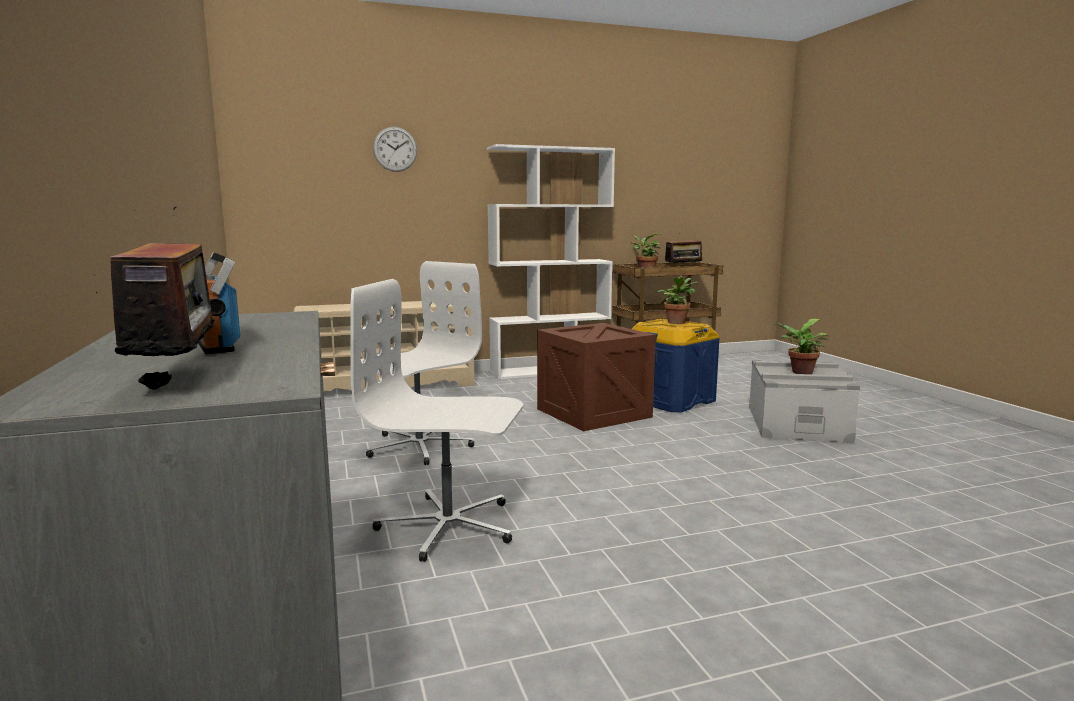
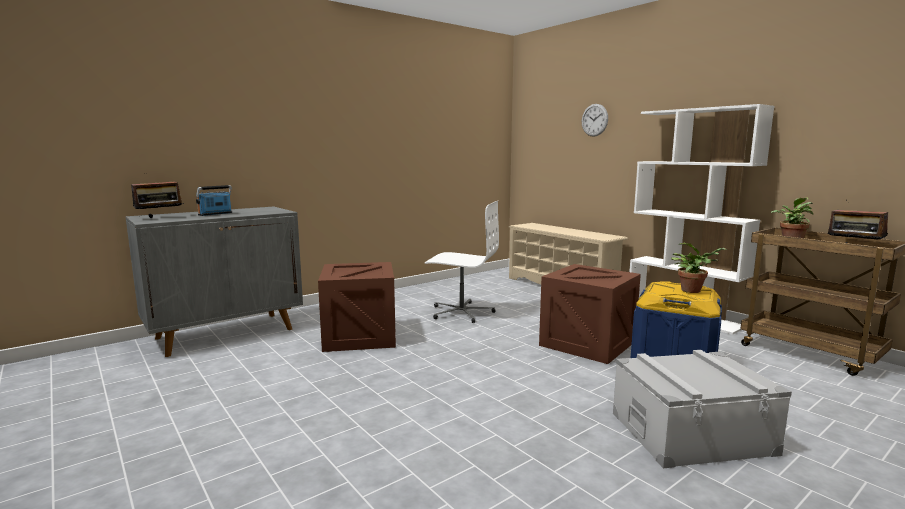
camera: 70 degrees right, 0 degrees up
(448, 526) = (359, 336): white office chair -> crate
(799, 372) = (689, 372): potted plant -> none

